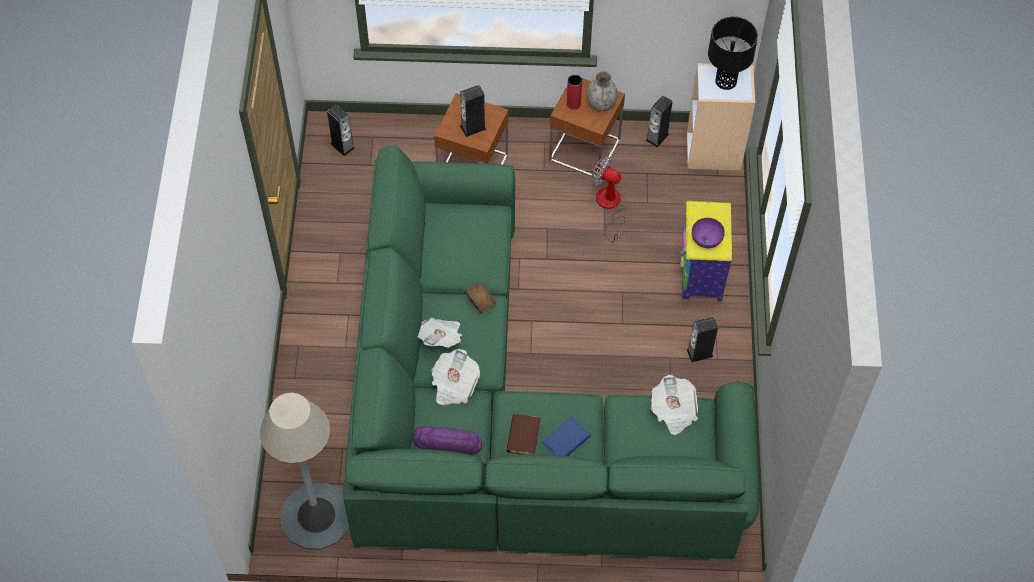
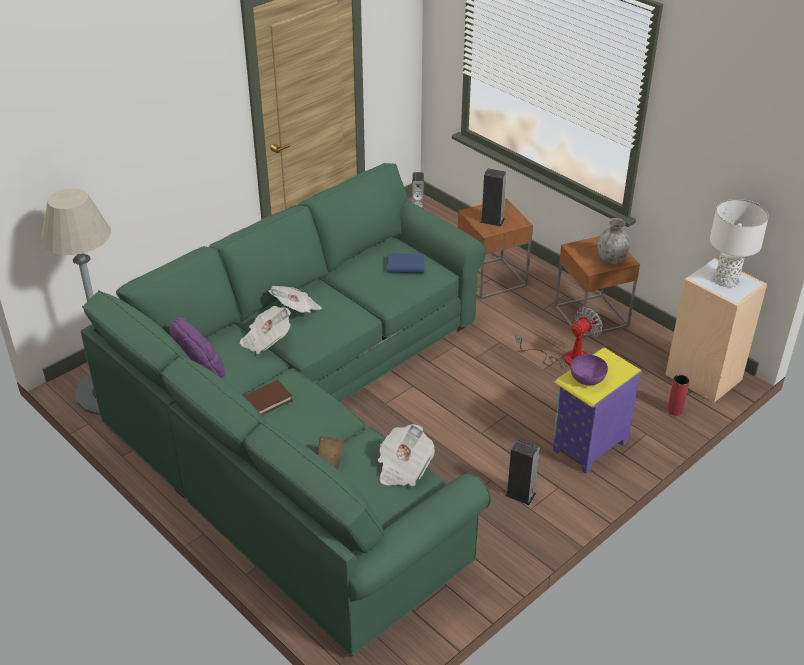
camera: 45 degrees right, 20 degrees down
(480, 301) = (355, 308): brown book -> brown book (329, 460)
(566, 440) = (293, 425): blue book -> blue book (405, 266)
(573, 104) = (588, 248): red vase -> red vase (674, 410)
(609, 206) = (567, 358): fan -> fan turned 60 degrees clockwise
(657, 137) = (663, 342): speaker -> none
(725, 81) = (726, 280): black table lamp -> white table lamp

